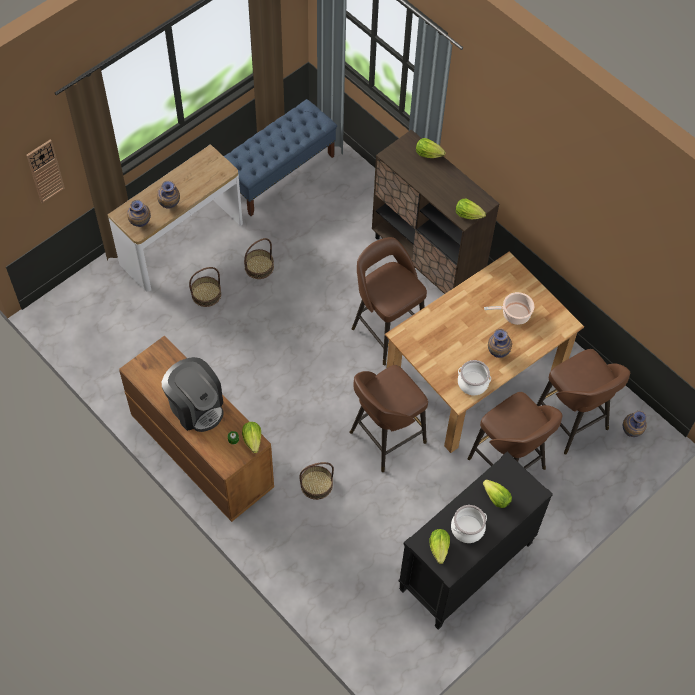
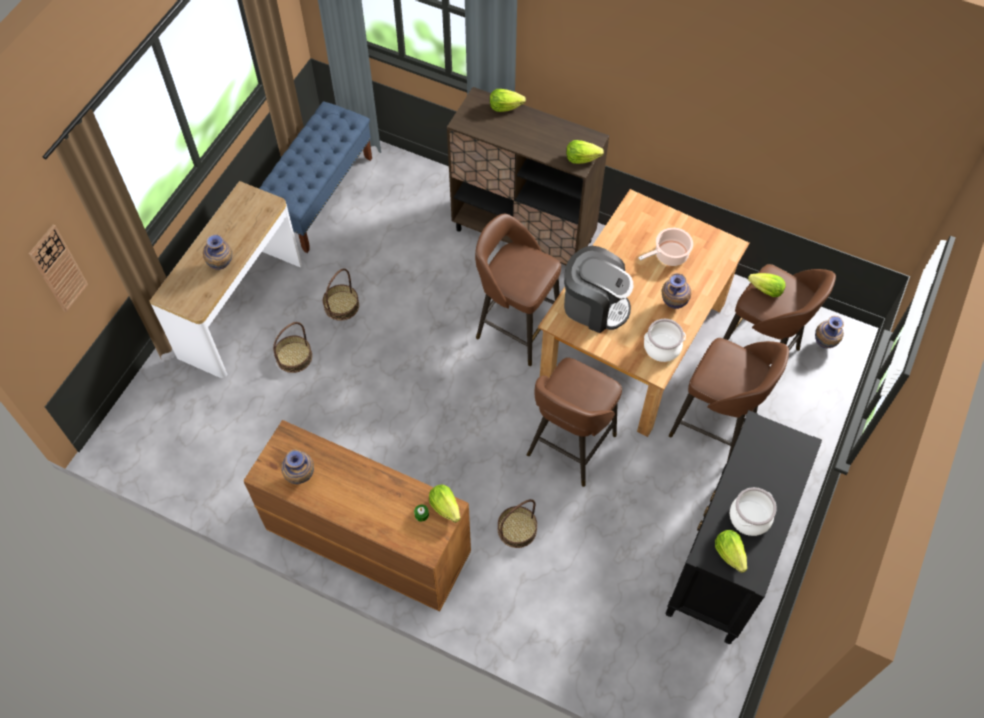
camera: 20 degrees left, 0 degrees up
(140, 225) = (195, 300): vase -> vase (301, 478)
(196, 406) = (358, 492): coffee machine -> coffee machine (594, 305)
(496, 498) = (764, 469): lettuce -> lettuce (766, 290)

